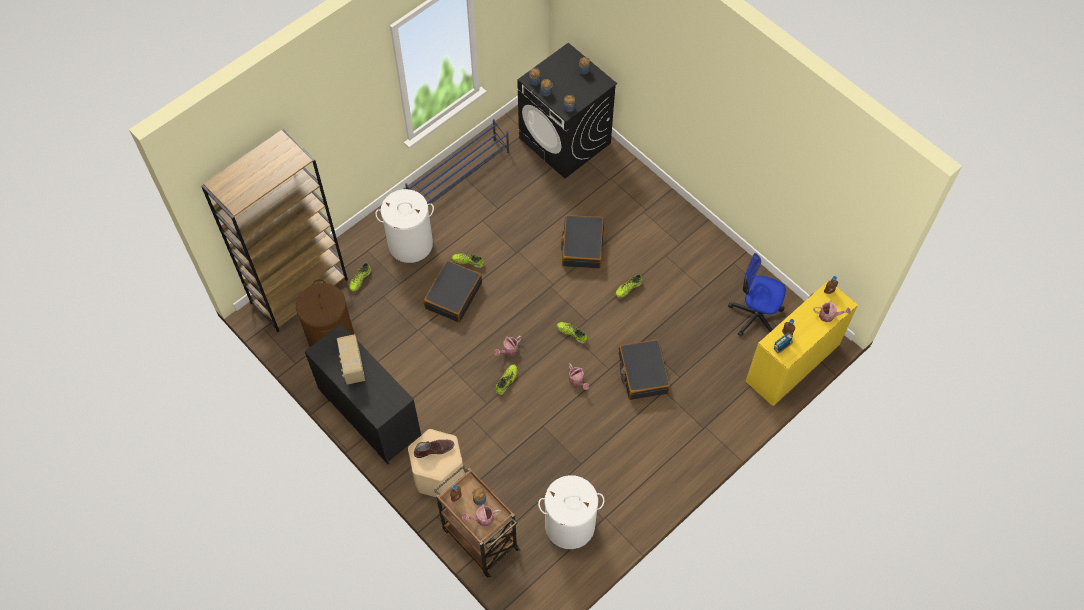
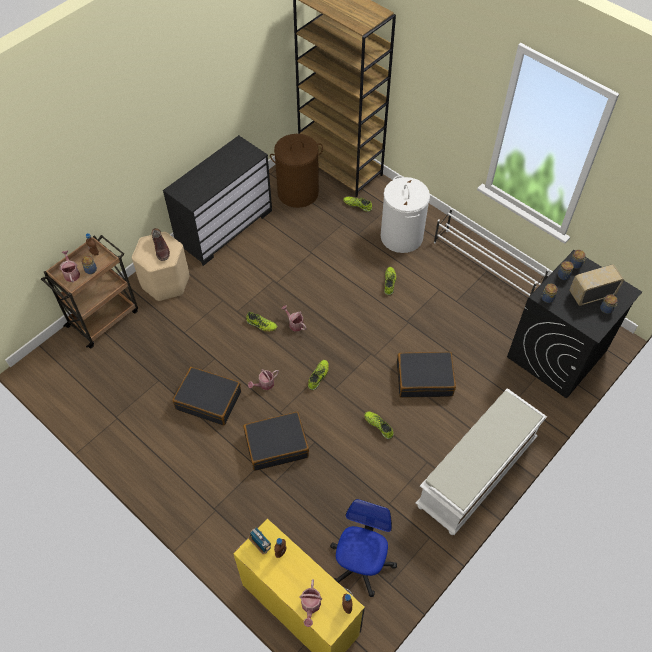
camera: 85 degrees right, 5 degrees down
(352, 366) = (224, 166): radio -> radio (591, 294)
(453, 295) = (350, 274): black suitcase -> black suitcase (209, 400)
(460, 177) = (486, 267): blue shoe rack -> white shoe rack
(569, 525) = (111, 388): white laundry basket -> none
(678, 220) = (476, 474): none -> white bench

